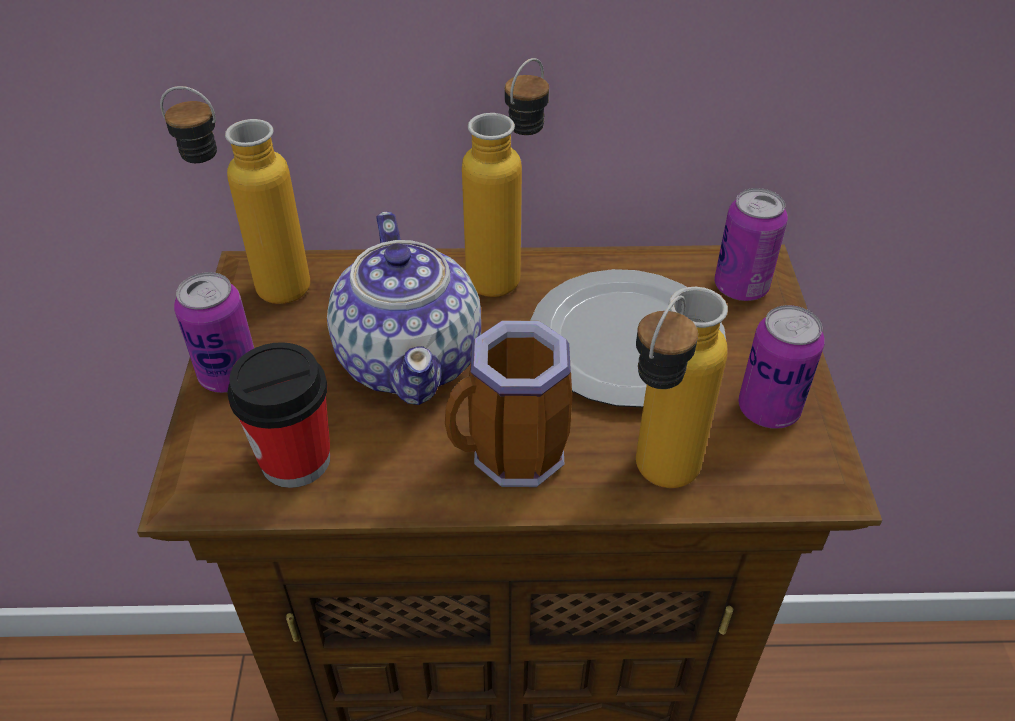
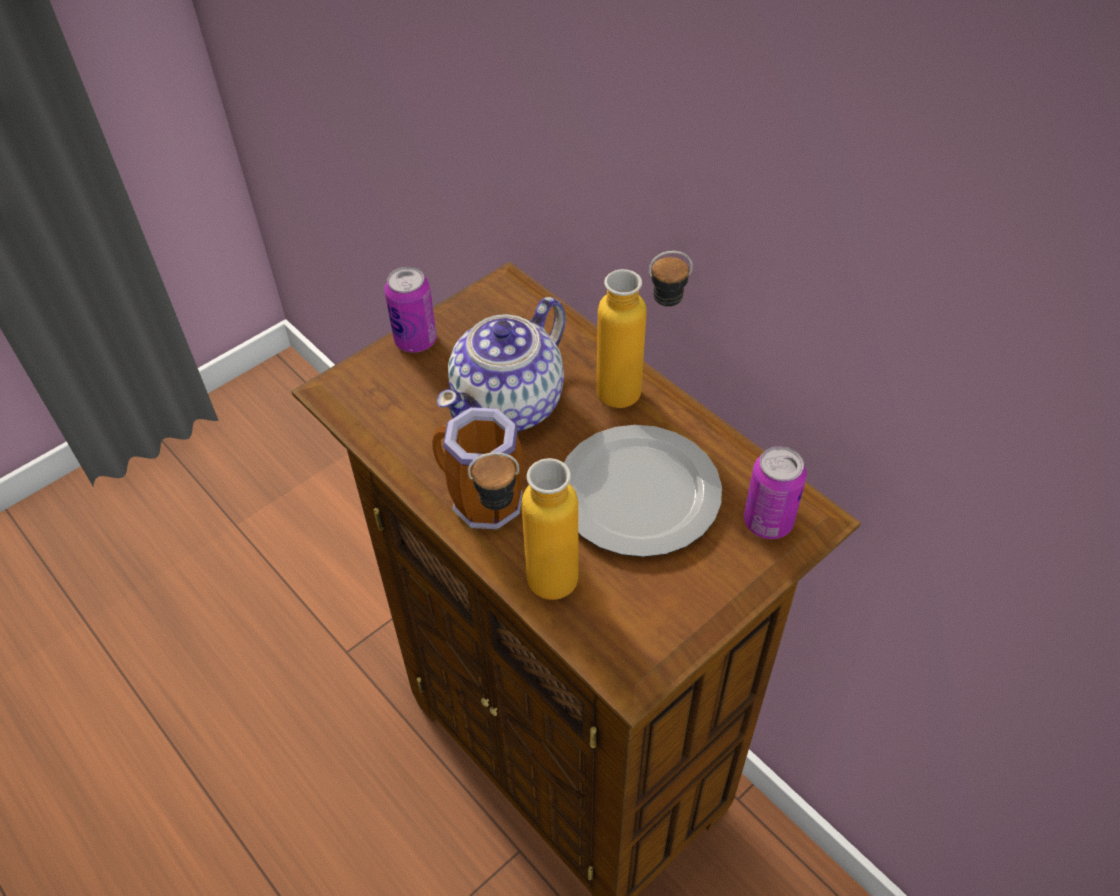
camera: 50 degrees right, 5 degrees up
(261, 287) = (493, 300): bottle -> none
(295, 460) = (387, 412): cup -> none
(768, 409) = (659, 605): can -> none

